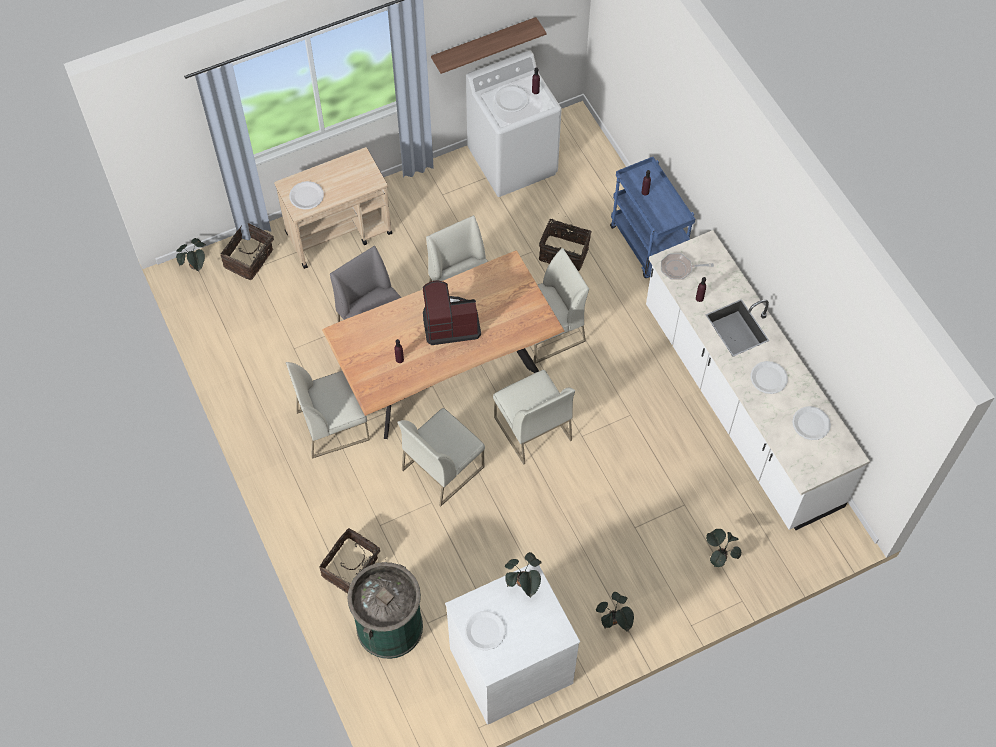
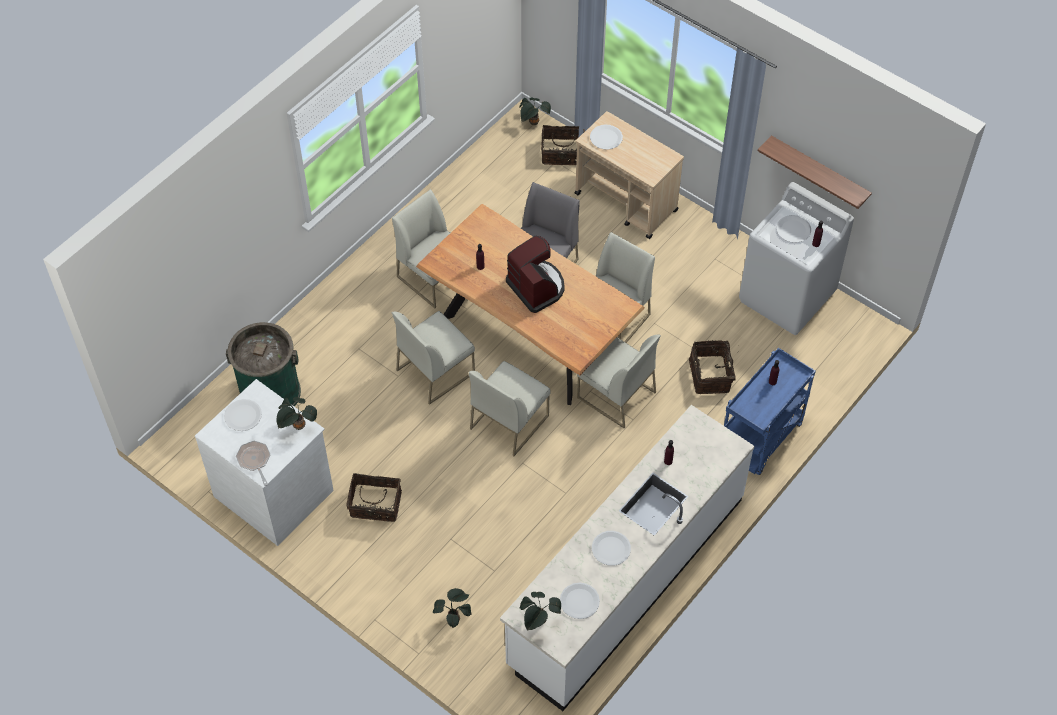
camera: 65 degrees right, 5 degrees down
(351, 568) = (310, 345): basket -> basket (375, 505)
(443, 467) = (435, 371): white chair -> white chair turned 60 degrees counterclockwise
(613, 621) = (350, 556): potted plant -> potted plant (539, 621)
(679, 268) = (691, 433): frying pan -> frying pan (255, 461)

